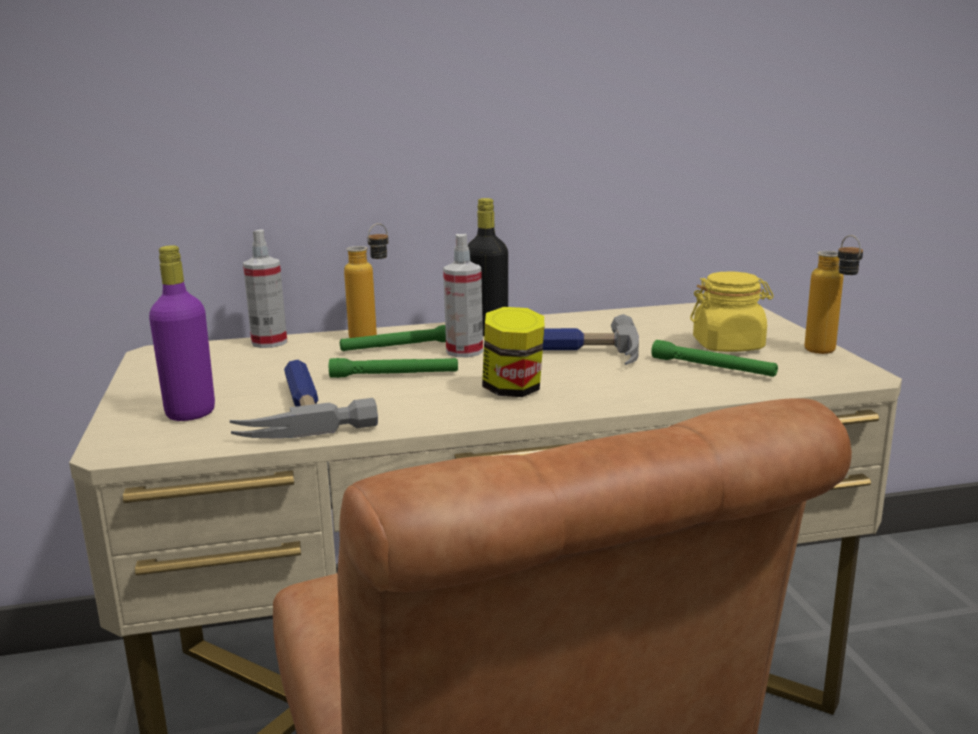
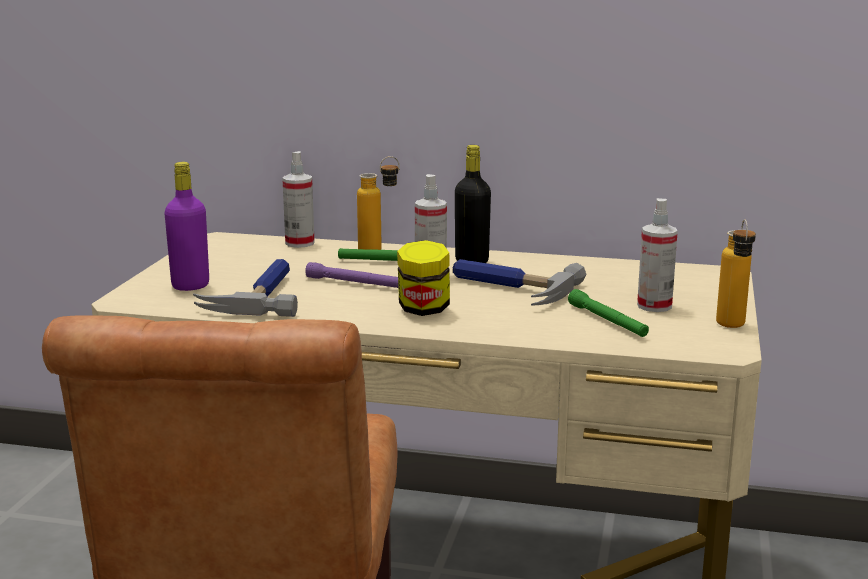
camera: 25 degrees right, 0 degrees up
(394, 375) = (354, 283): green flashlight -> purple flashlight
(728, 346) = (654, 306): yellow jar -> spray bottle

